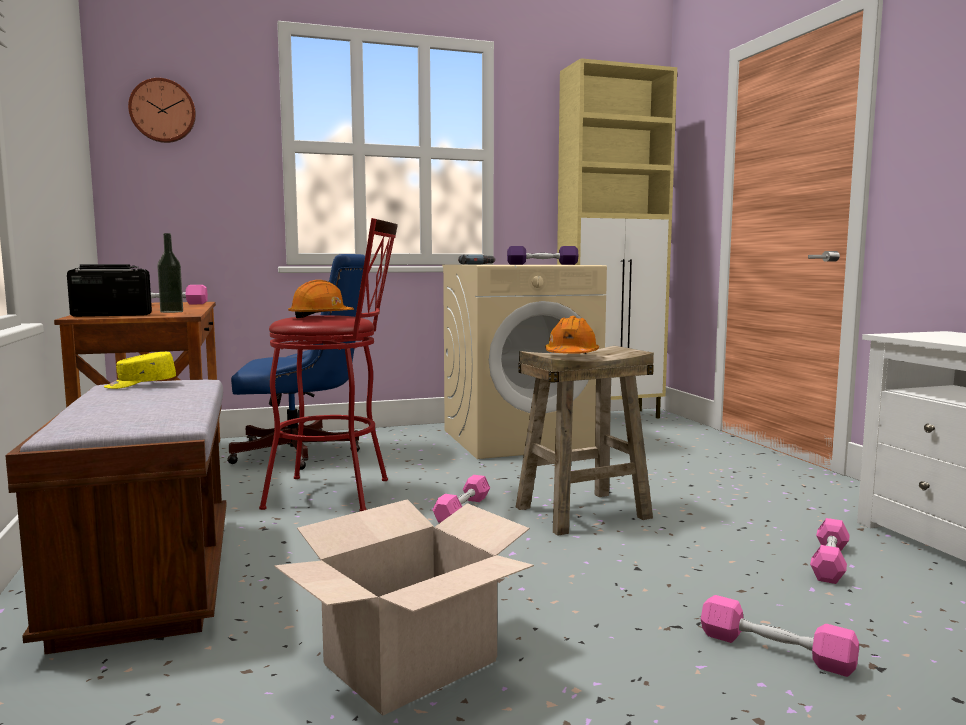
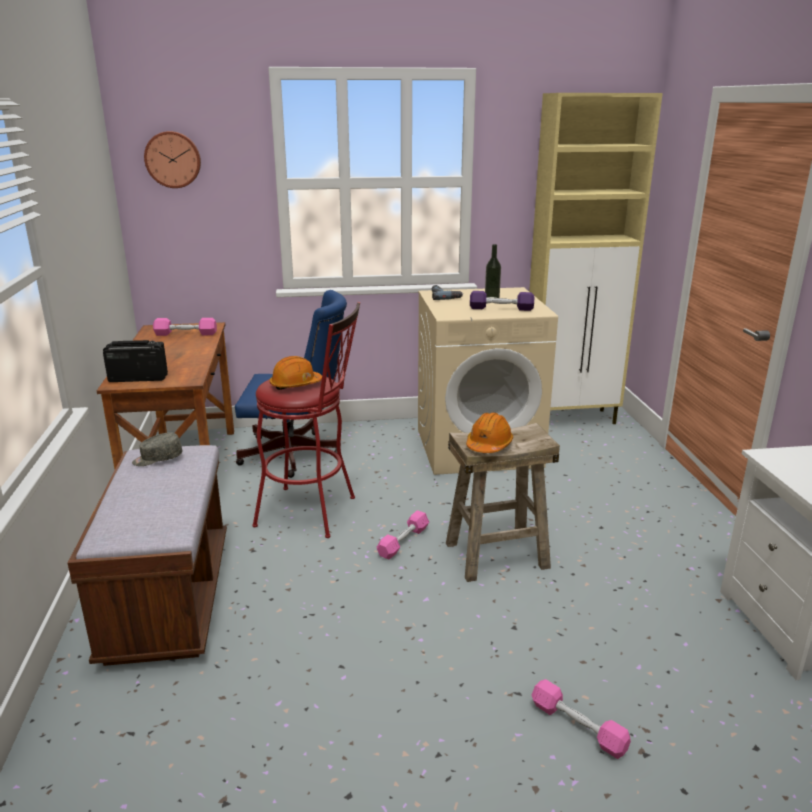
camera: 10 degrees right, 15 degrees up
(141, 384) = (157, 459): yellow cap -> grey cap
(171, 312) = (184, 367): bottle -> bottle (492, 299)
(410, 662) = (325, 703): cardboard box -> none
(829, 562) = (669, 638): pink dumbbell -> none

